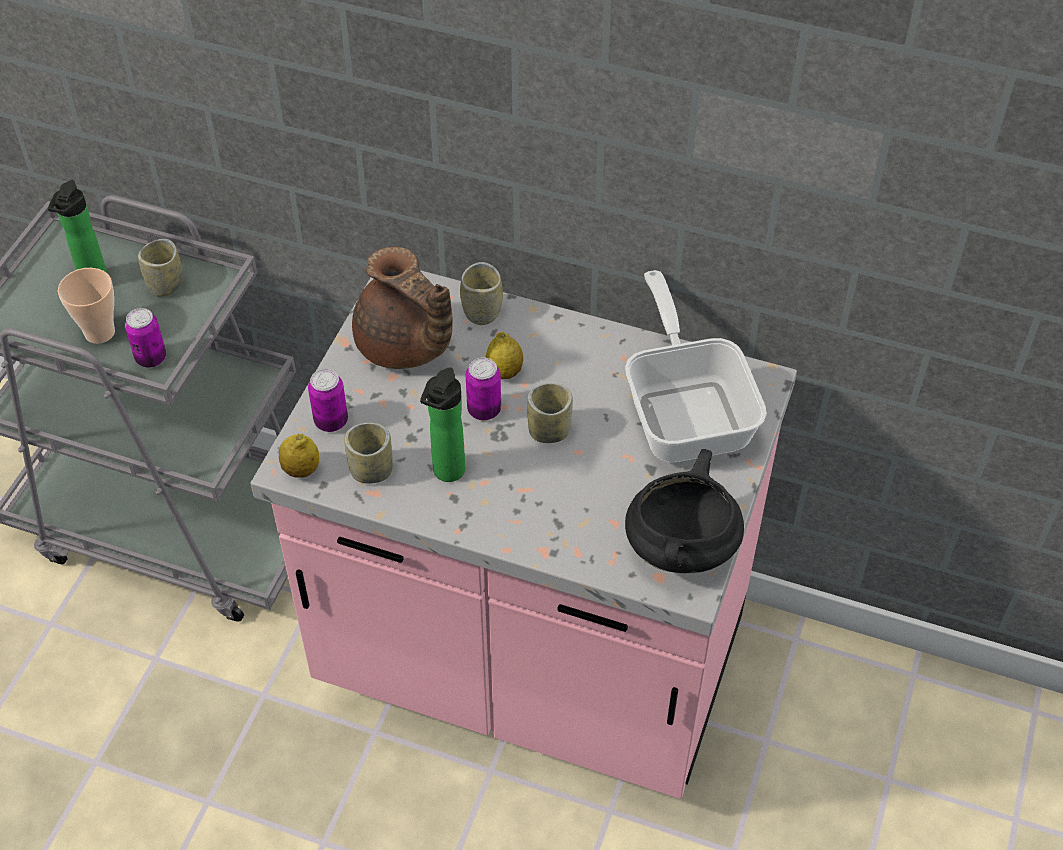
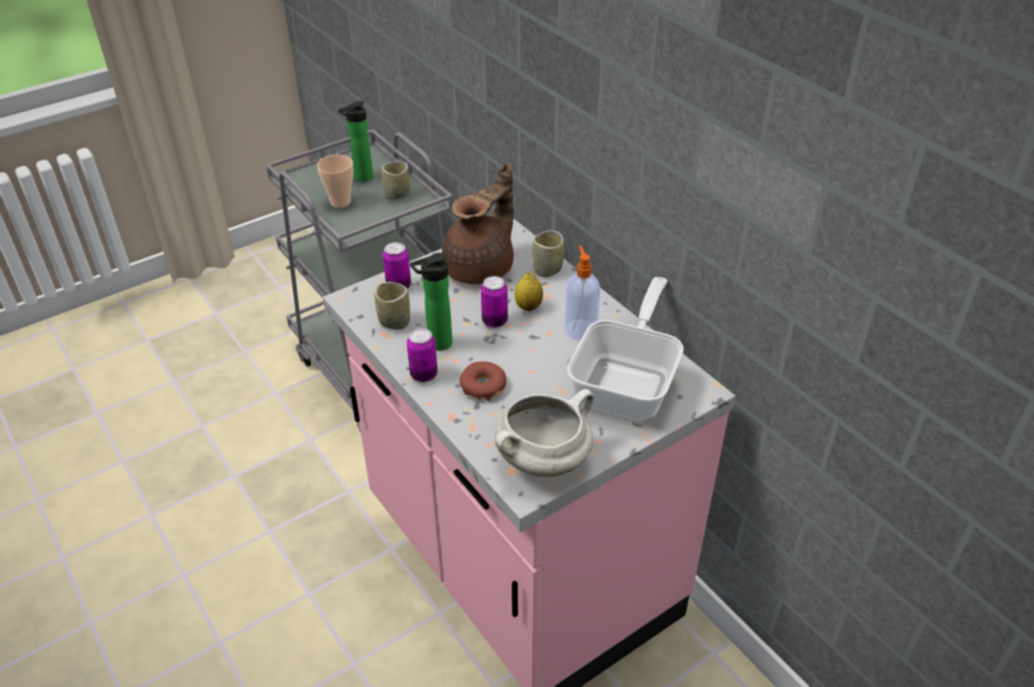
camera: 35 degrees right, 10 degrees down
(151, 358) = (353, 225): can -> can (424, 374)
(301, 470) = (356, 303): lemon -> none
(405, 346) = (482, 267): brown teapot -> brown teapot turned 135 degrees counterclockwise
(544, 497) = (483, 386): none -> donut
(549, 431) = (524, 351): cup -> none
(584, 371) = (580, 329): none -> soap dispenser
(680, 546) = (543, 460): black cooking pot -> white cooking pot

